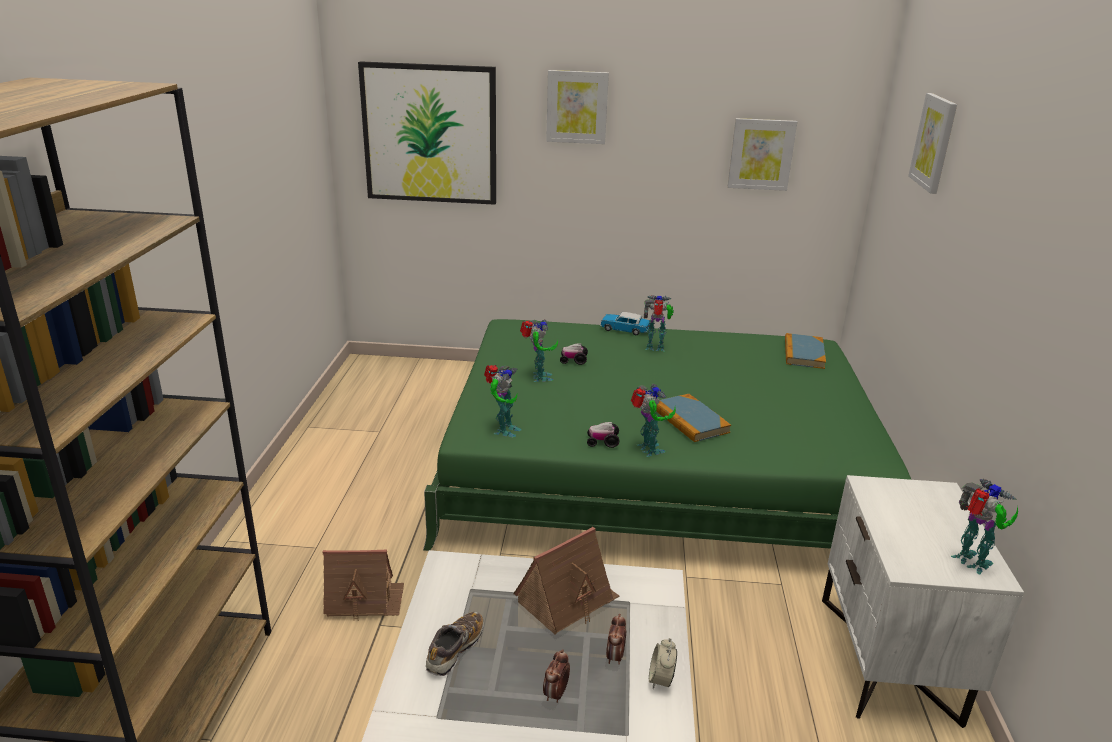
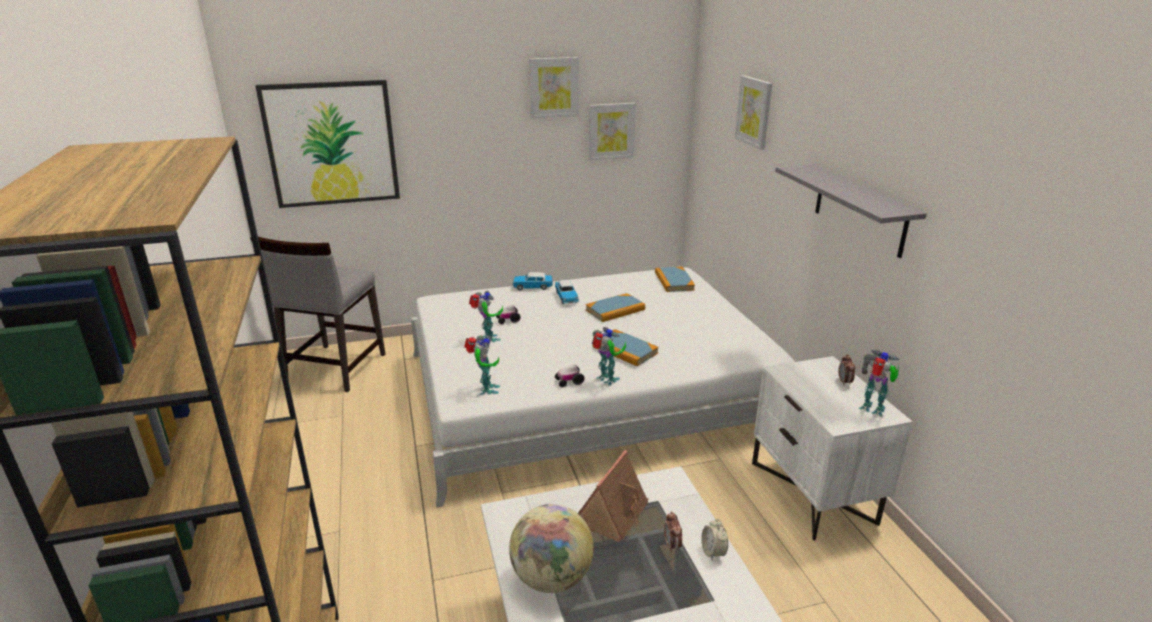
camera: 20 degrees left, 0 degrees up
(364, 599) = (408, 563): toy house -> none
(396, 382) = (334, 368): none -> grey chair
(455, 650) = (551, 578): shoe -> globe
(556, 694) = (647, 587): alarm clock -> alarm clock (844, 382)
(577, 107) = (461, 108): picture -> picture (553, 87)
(656, 348) = (566, 297): toy robot -> toy car
(657, 468) = (589, 392): green bed -> white bed
(706, 373) = (615, 310): none -> book
(1019, 284) = (859, 209): none -> grey shelf

